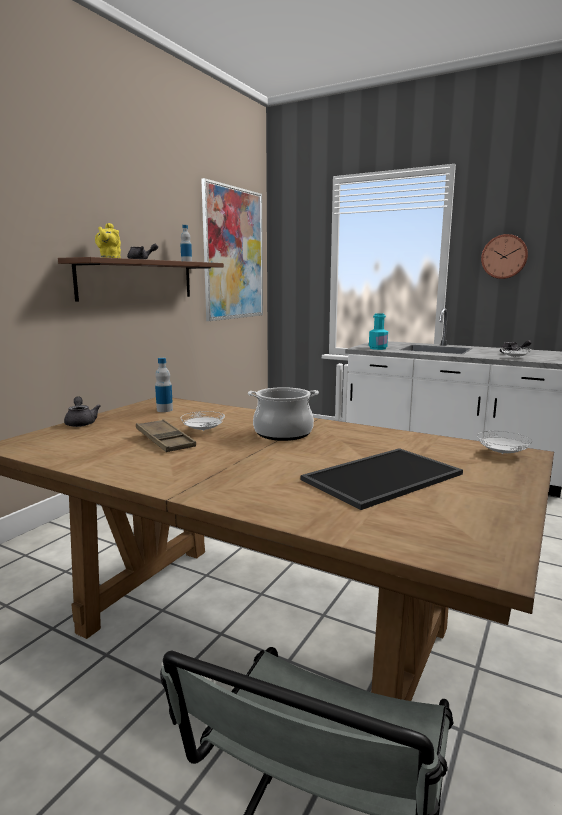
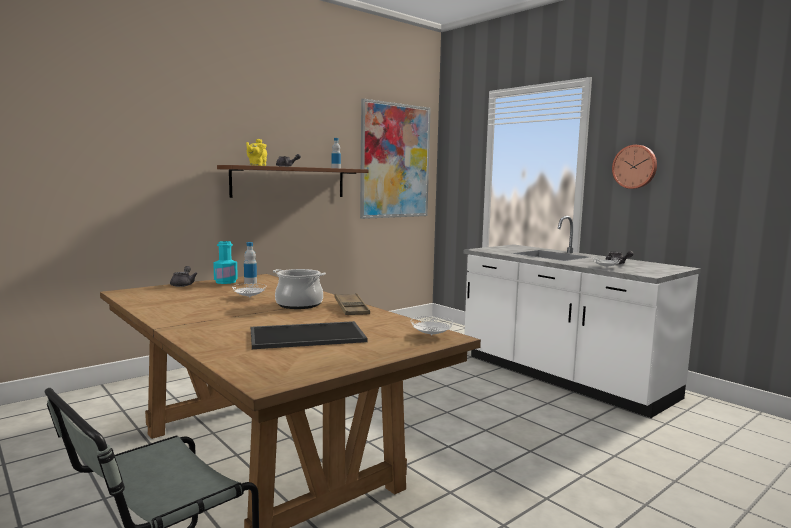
camera: 20 degrees right, 5 degrees down
(165, 441) = (213, 300): brown tray -> brown tray (351, 308)
(378, 348) = (494, 251): turquoise bottle -> turquoise bottle (225, 282)

